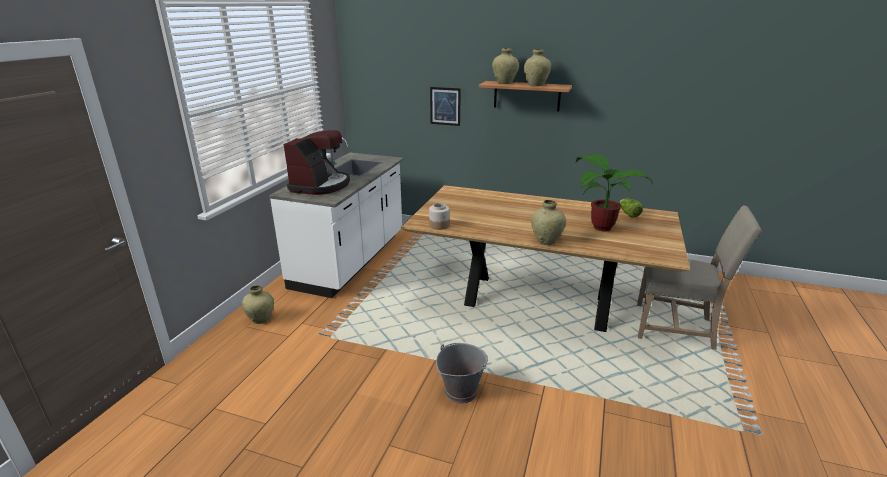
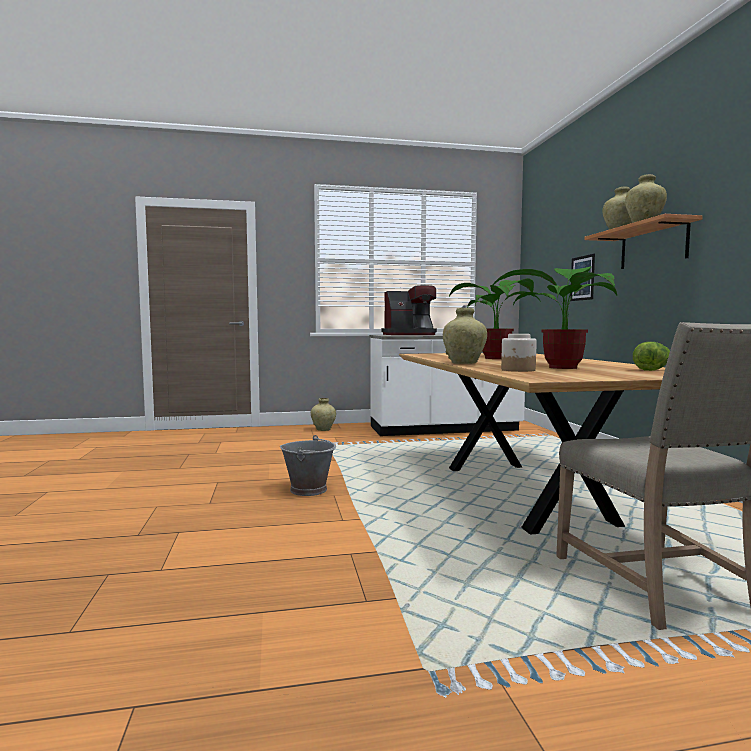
camera: 60 degrees right, 20 degrees down
(439, 225) = (423, 355): jar -> jar (518, 370)
(504, 215) = (497, 358): none -> potted plant

